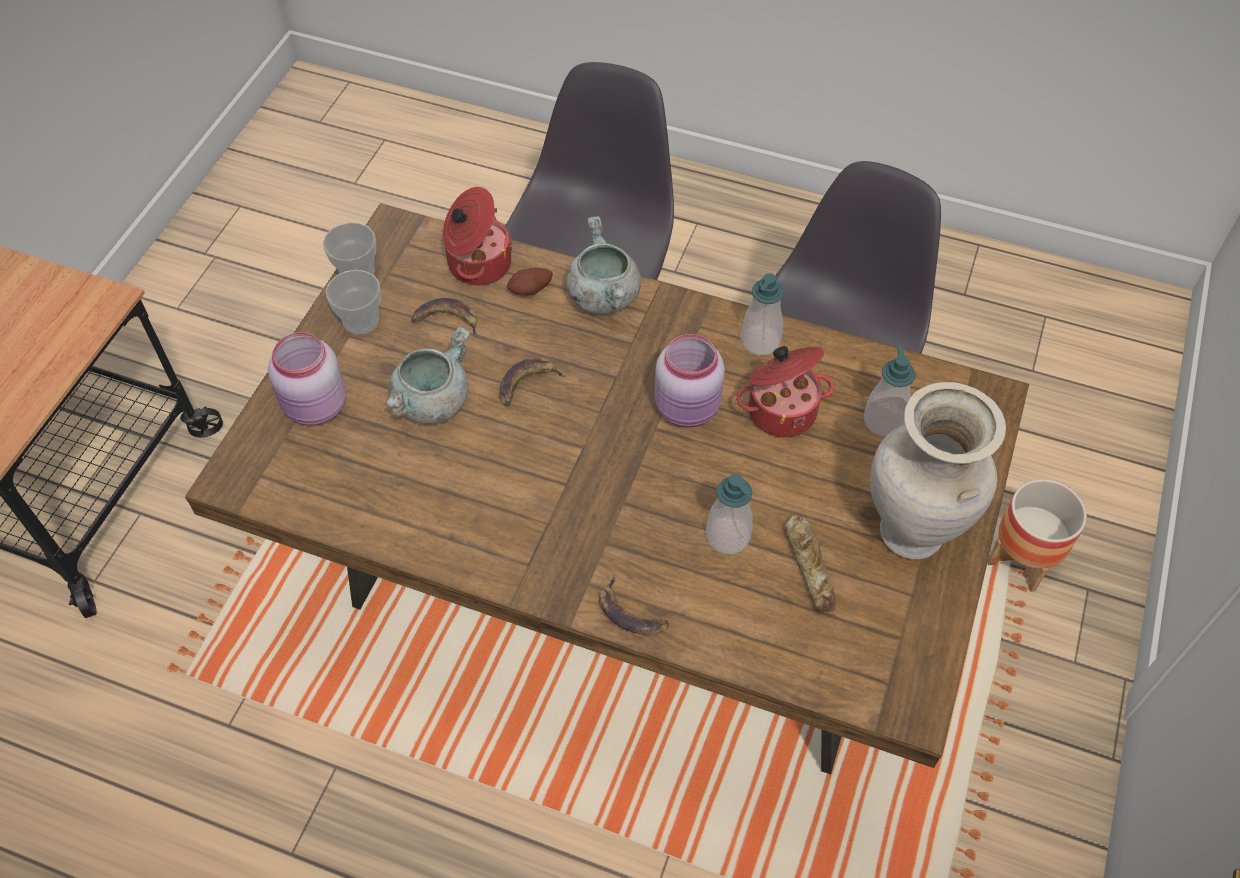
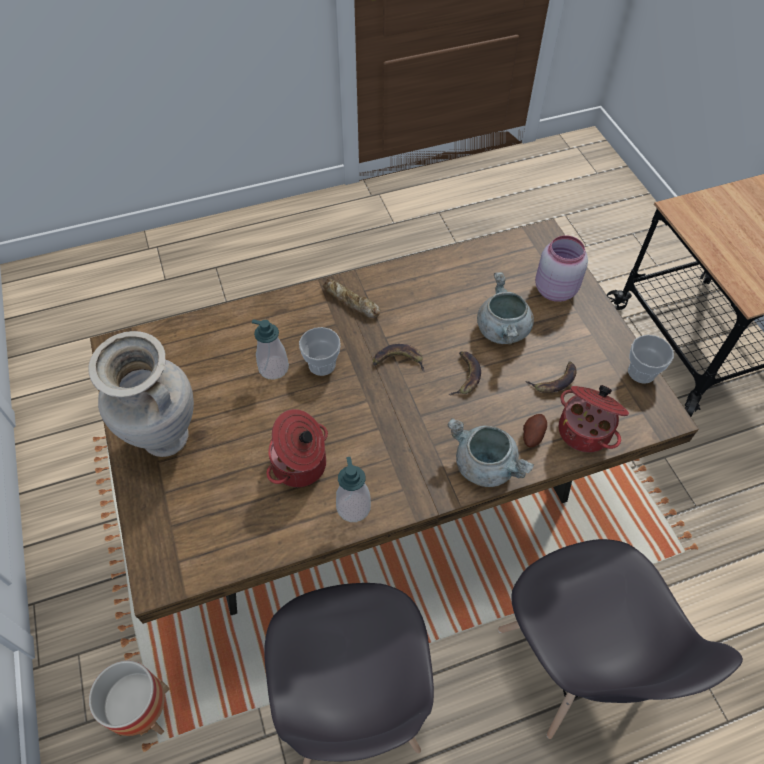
camera: 140 degrees right, 0 degrees up
(361, 320) = (598, 346): cup -> cup (322, 364)
(631, 613) = (293, 302): banana -> banana (398, 360)
(689, 409) = (358, 425): pink jar -> none
(810, 566) = (215, 382): bread -> bread (351, 302)
(884, 421) = (227, 504): soap dispenser -> none

